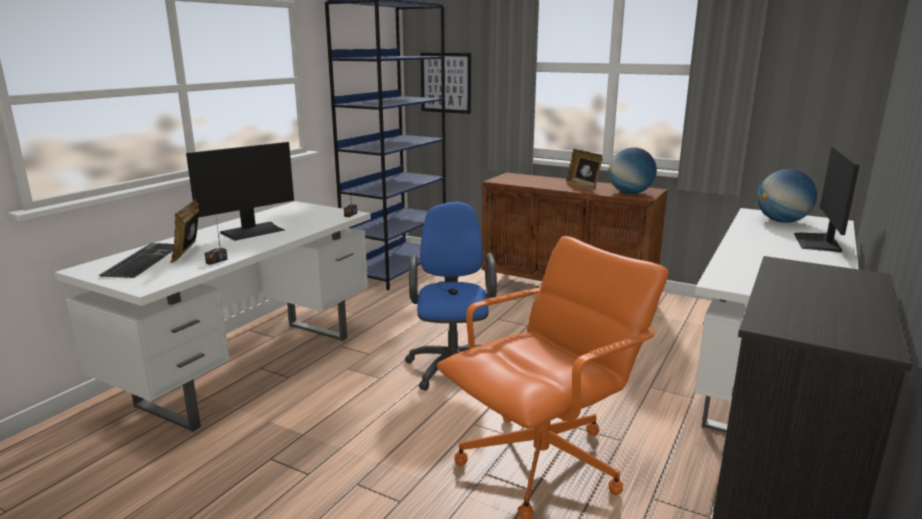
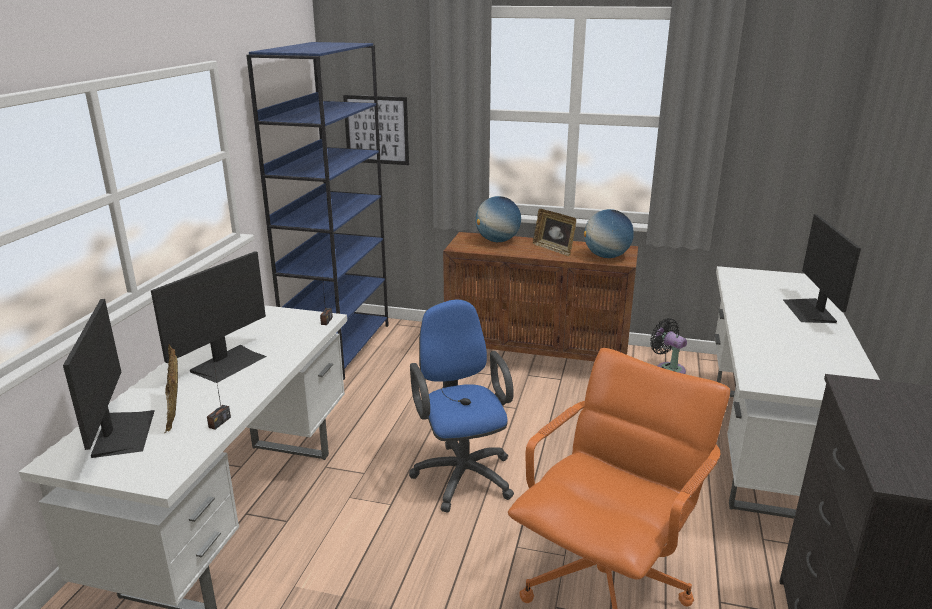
camera: 15 degrees left, 5 degrees up
(142, 259) = (122, 432): keyboard -> monitor
(692, 313) = (668, 369): none -> black fan
(782, 221) = (764, 283): globe -> globe (497, 241)

